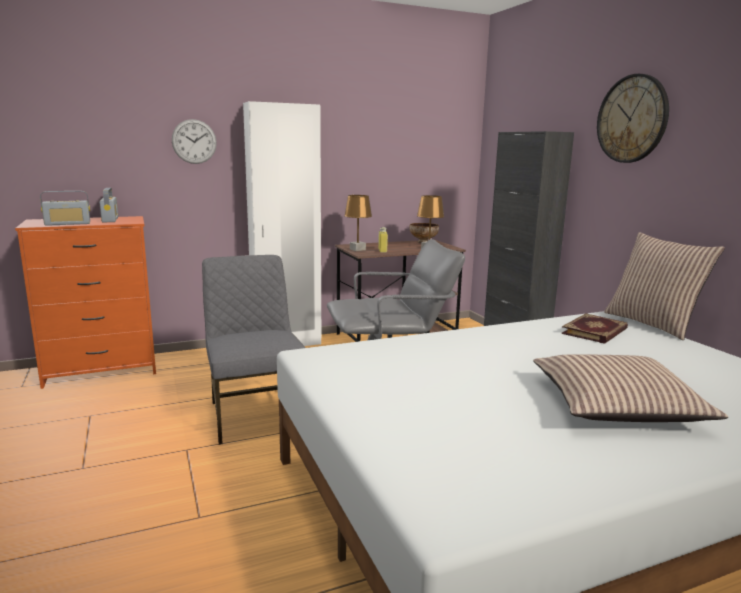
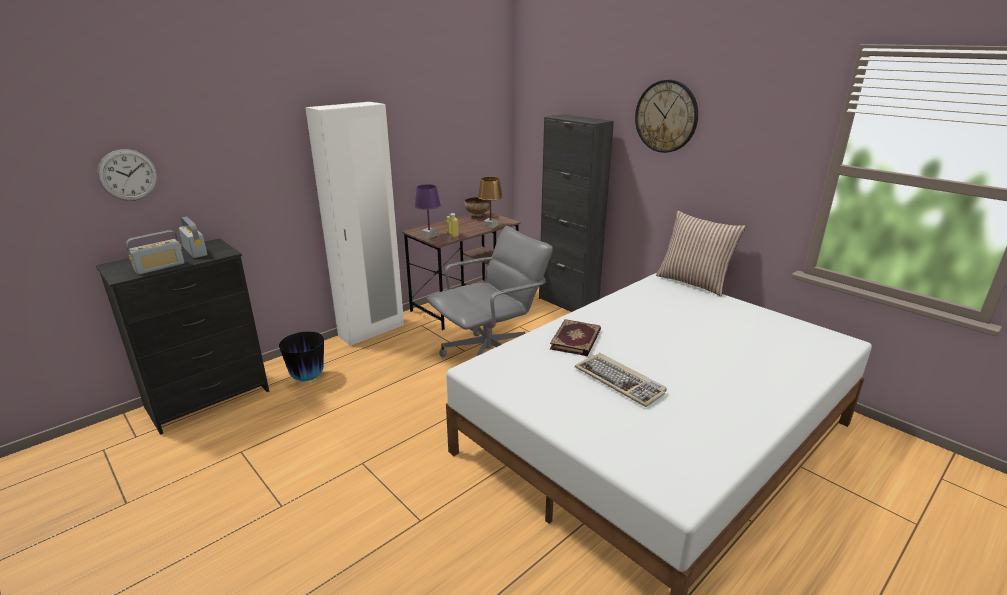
camera: 20 degrees left, 10 degrees up
(101, 370) = (208, 399): orange dresser -> black dresser
(194, 141) = (261, 153): wall clock -> wall clock (128, 175)
(198, 370) = (307, 378): none -> vase
(255, 414) = (397, 414): grey chair -> none
(357, 249) = (429, 236): brown table lamp -> purple table lamp
(470, 393) = (620, 381): none -> keyboard
(595, 331) = (662, 298): book -> book (576, 340)
(616, 405) = (715, 370): pillow -> none

